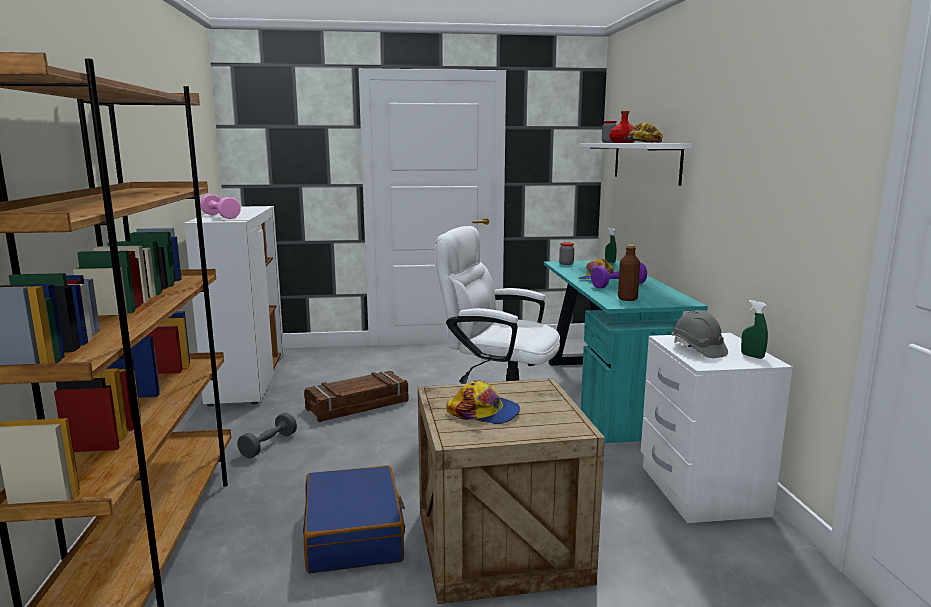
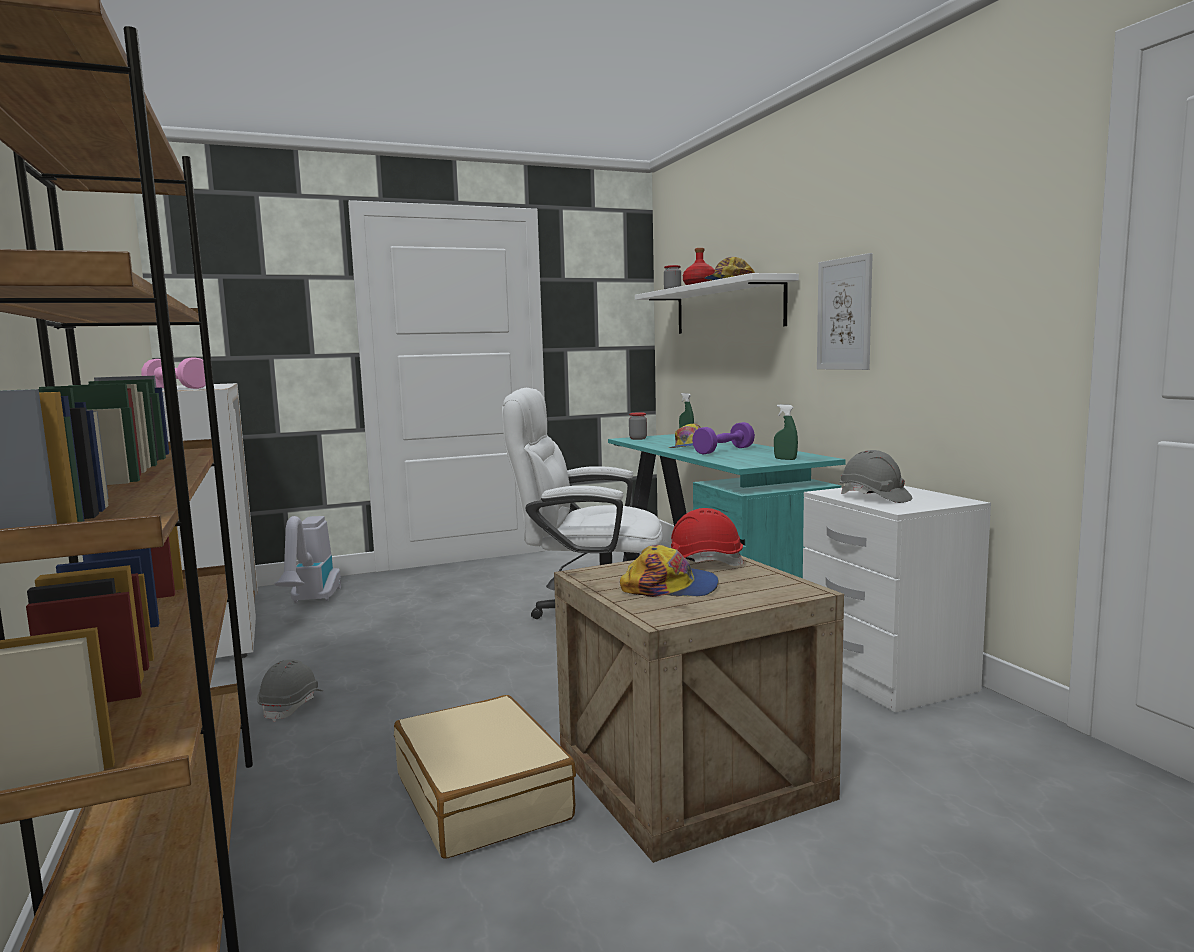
camera: 15 degrees left, 5 degrees down
(268, 445) = (292, 705): grey dumbbell -> grey hard hat
(315, 365) = (311, 602): none -> vacuum cleaner
(354, 534) = (483, 796): blue suitcase -> beige suitcase
(358, 405) = (399, 641): crate -> none
(525, 393) = (701, 564): none -> red hard hat
(627, 299) = (750, 460): brown bottle -> none
(717, 184) = (844, 314): none -> picture
(752, 356) = (938, 498): green spray bottle -> green spray bottle (785, 459)

